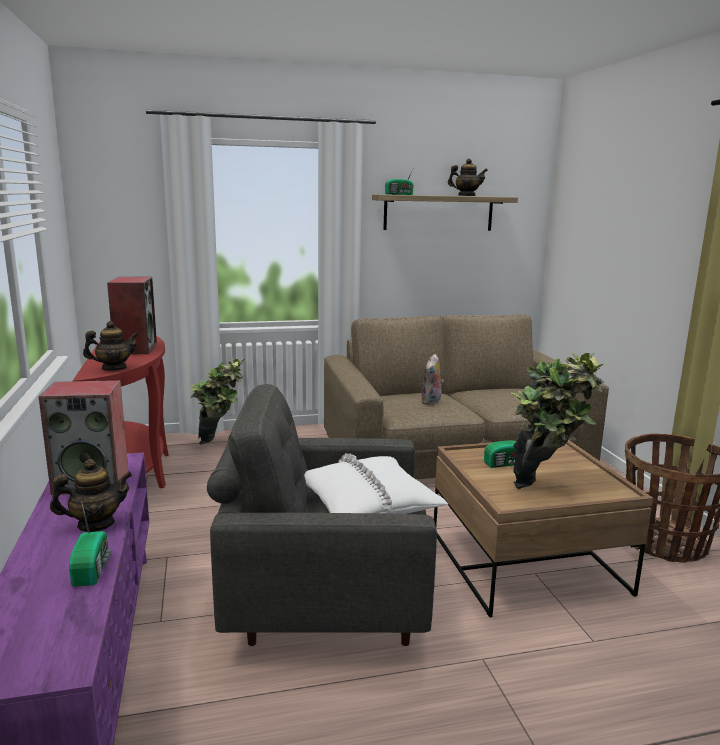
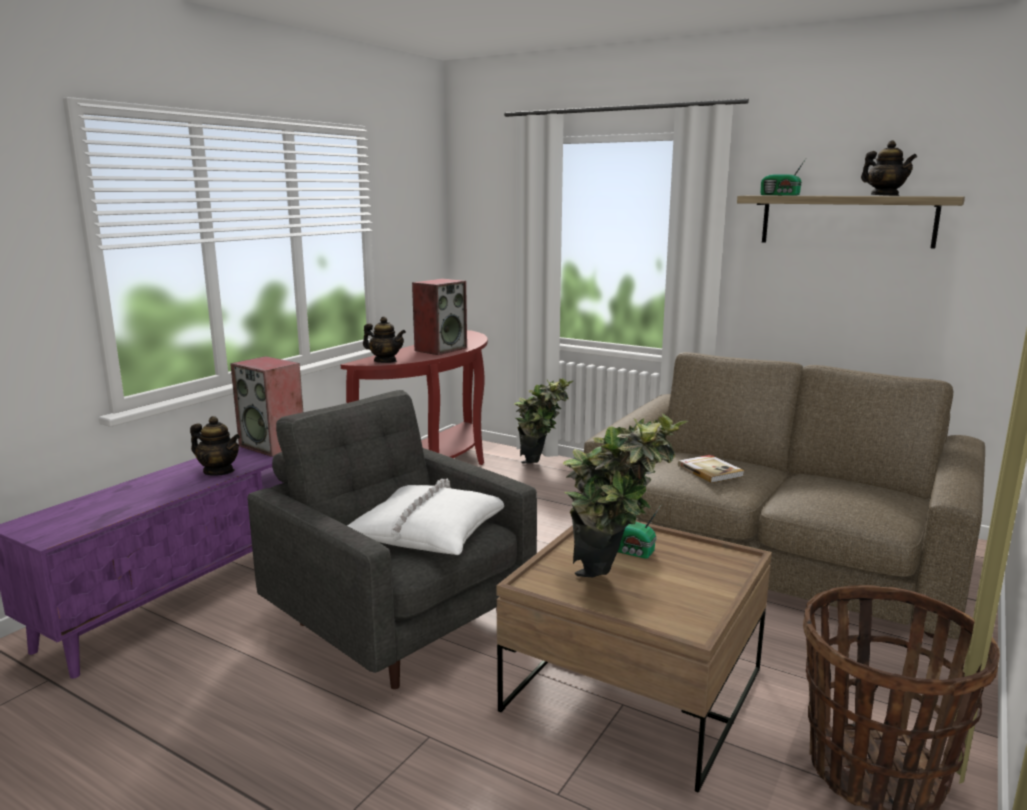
camera: 45 degrees right, 0 degrees up
(93, 568) = (163, 495): radio -> none
(431, 402) = (710, 471): plush toy -> book

